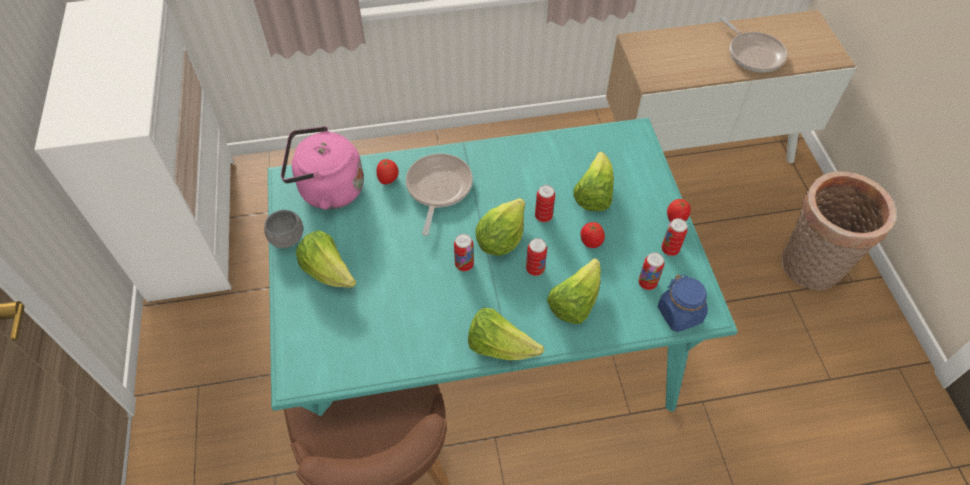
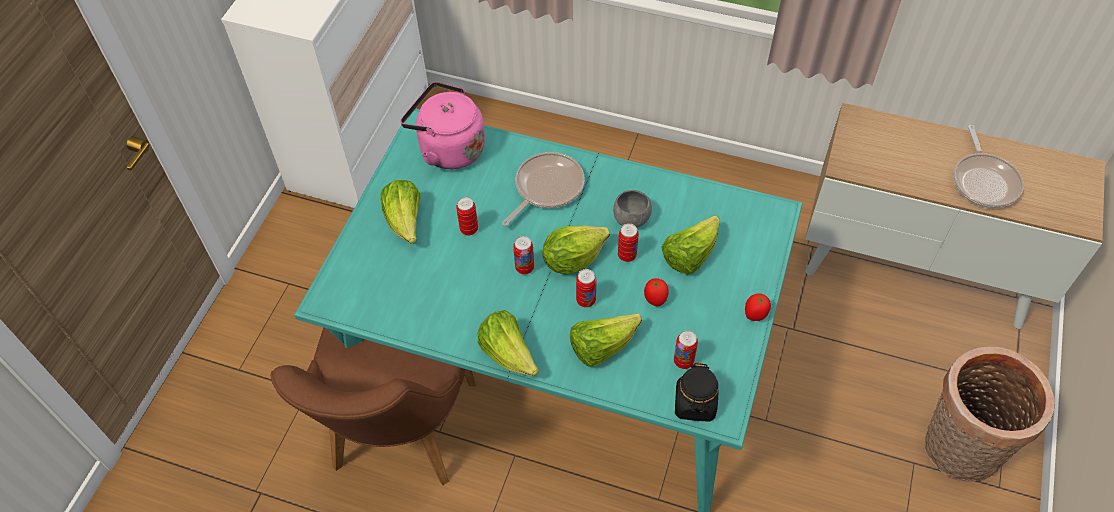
camera: 30 degrees right, 0 degrees up
(287, 238) = (389, 177): grey bowl -> grey bowl (631, 219)
(388, 180) = (507, 161): tomato -> none
(670, 249) = (729, 340): can -> can (469, 229)
(680, 314) = (695, 404): blue jar -> black jar

